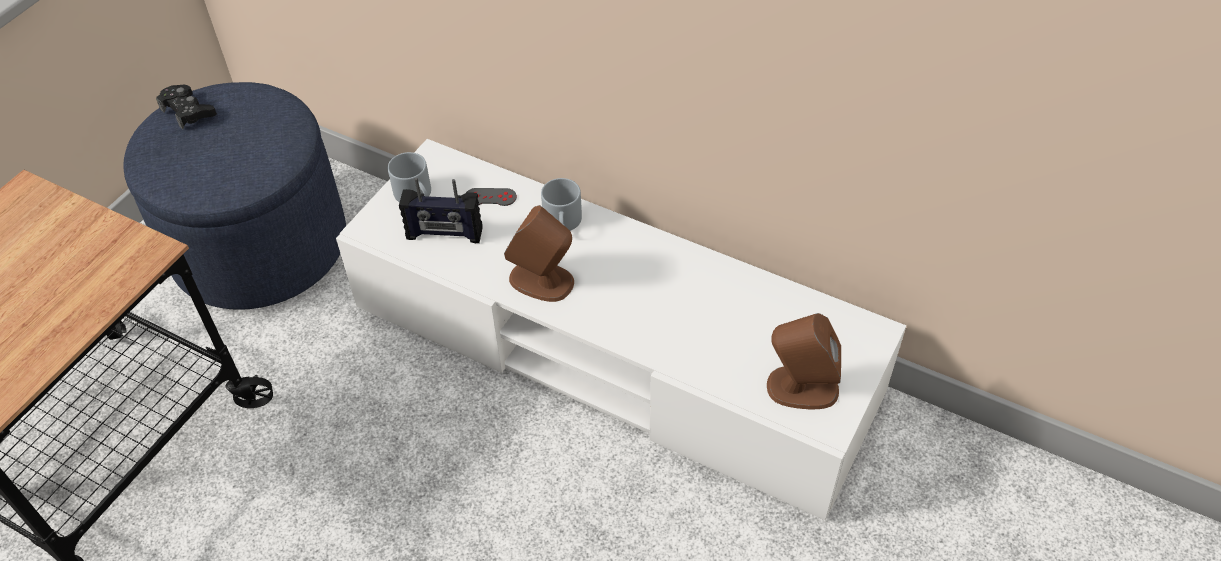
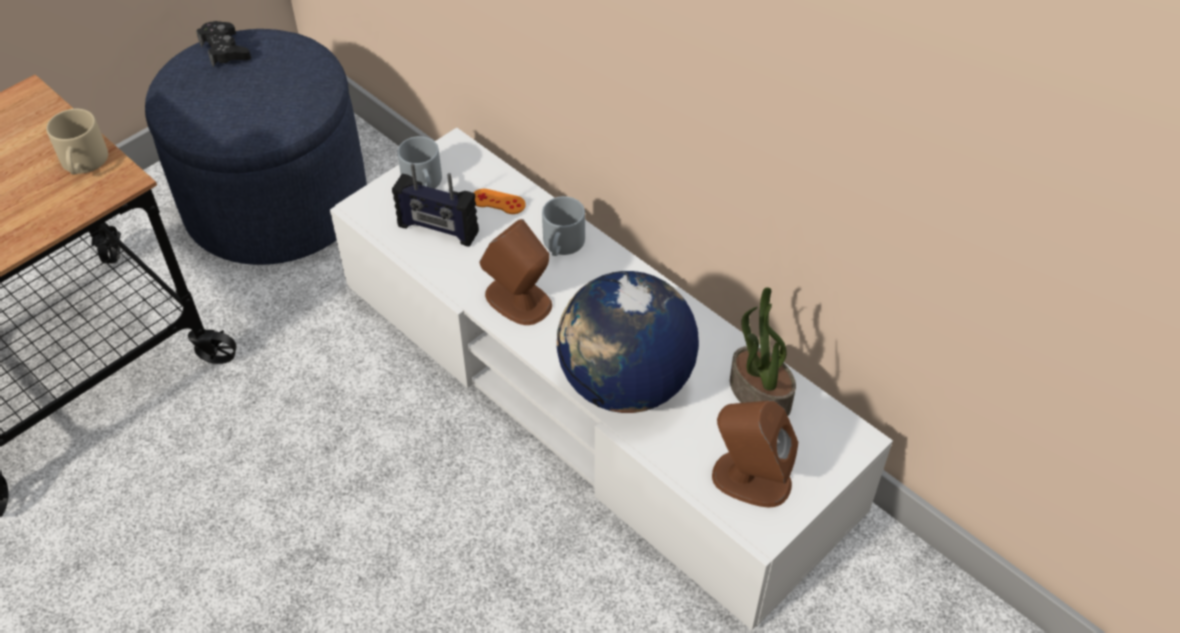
camera: 15 degrees right, 0 degrees up
(109, 243) = (84, 163): none -> beige mug
(490, 197) = (498, 202): grey game controller -> orange game controller
(664, 332) = (625, 384): none -> globe
(781, 313) = (758, 394): none -> potted plant

